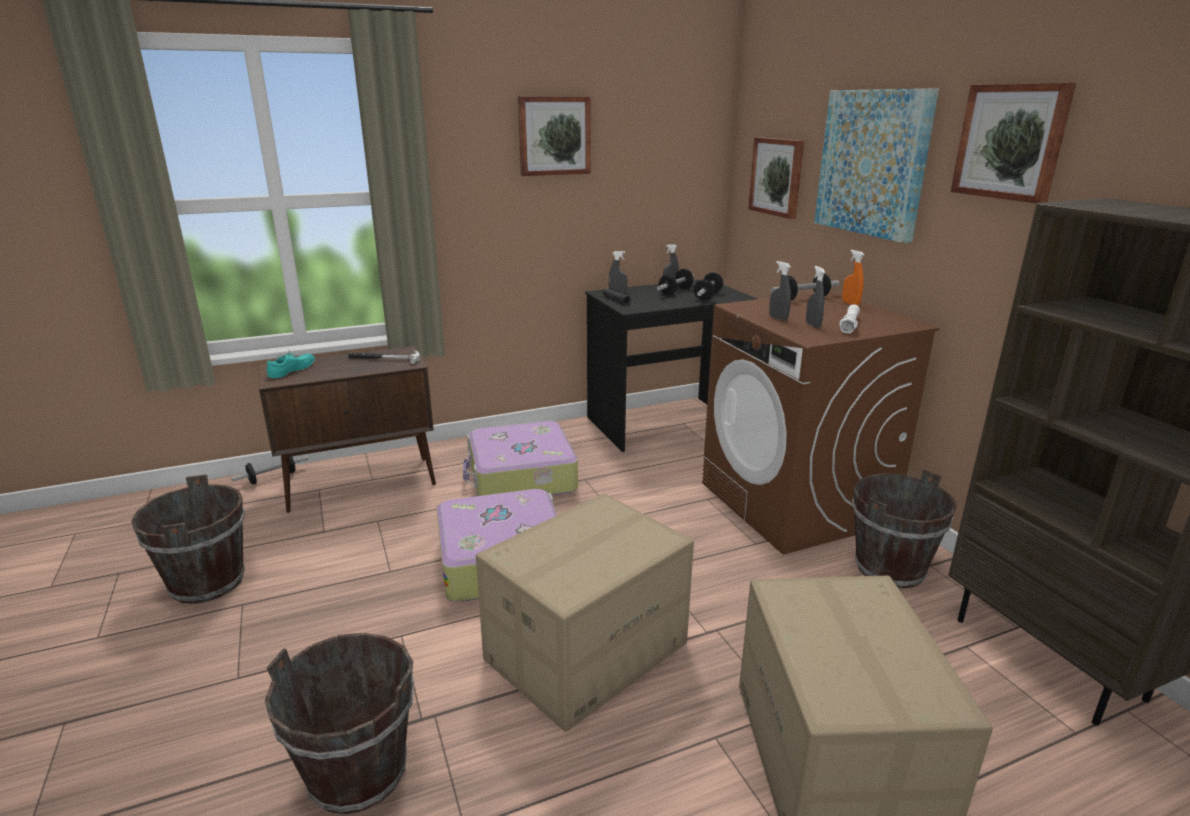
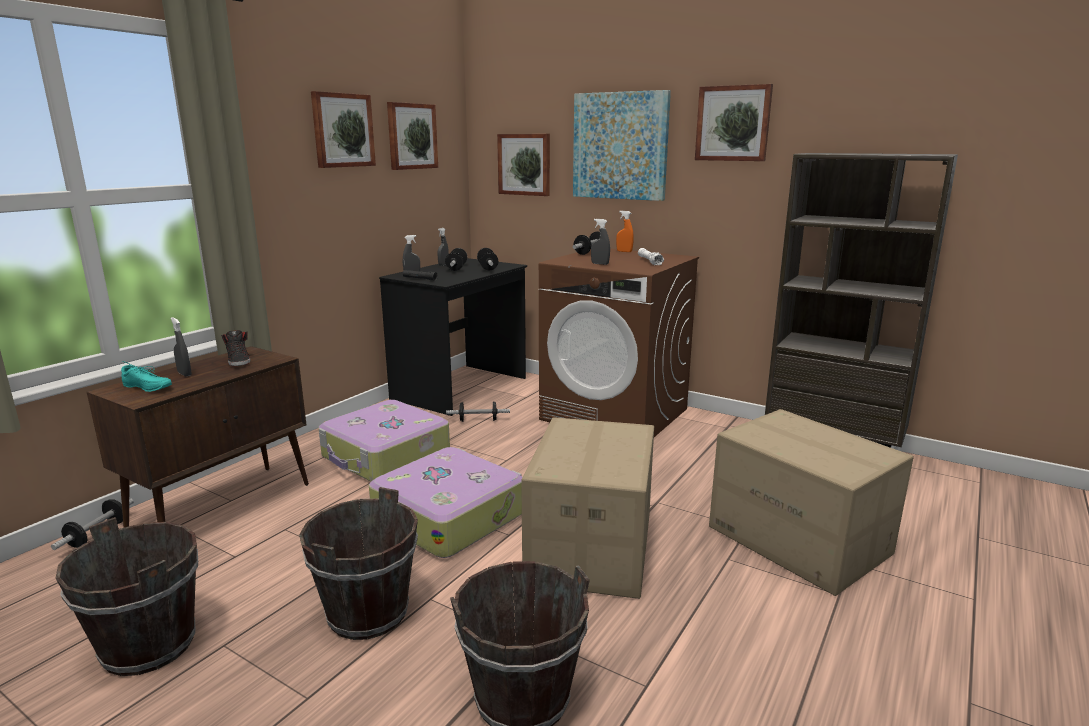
camera: 35 degrees left, 5 degrees down
(293, 370) = (146, 388): turquoise shoe -> turquoise shoe turned 120 degrees clockwise
(384, 359) = (239, 360): hammer -> black shoe
(641, 465) = (478, 420): none -> dumbbell
(647, 140) = (411, 136): none -> picture
(813, 325) = (629, 264): grey spray bottle -> grey spray bottle (184, 374)
(890, 569) = (711, 434): brown bucket -> brown bucket (368, 614)

